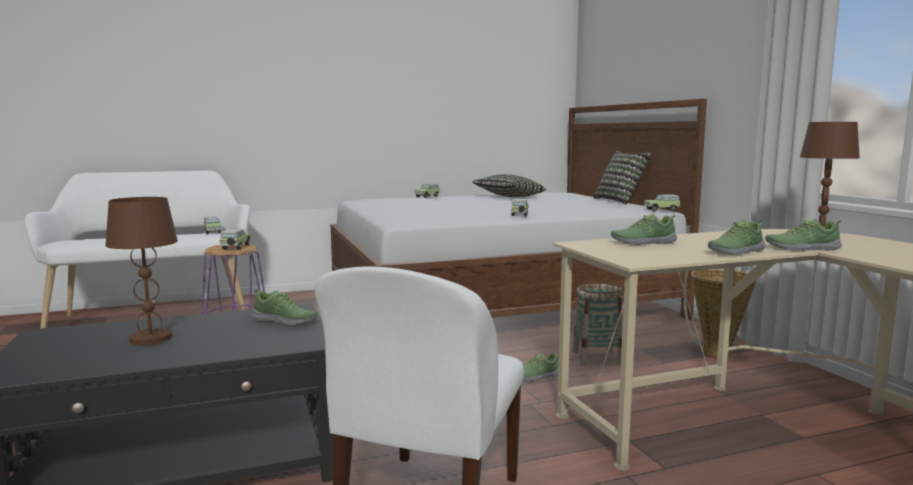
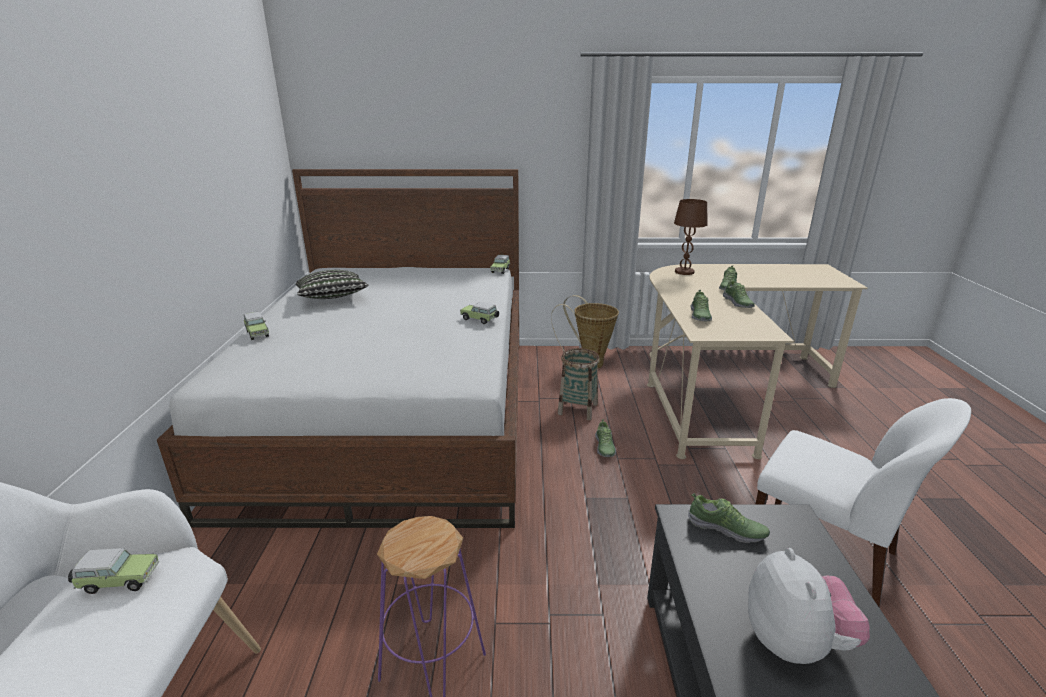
camera: 70 degrees left, 15 degrees up
(151, 338) = (794, 643): brown table lamp -> plush toy
(235, 247) = (428, 536): toy car -> none
(285, 321) = (726, 529): shoe -> shoe turned 75 degrees clockwise
(620, 201) = (426, 268): pillow -> none

